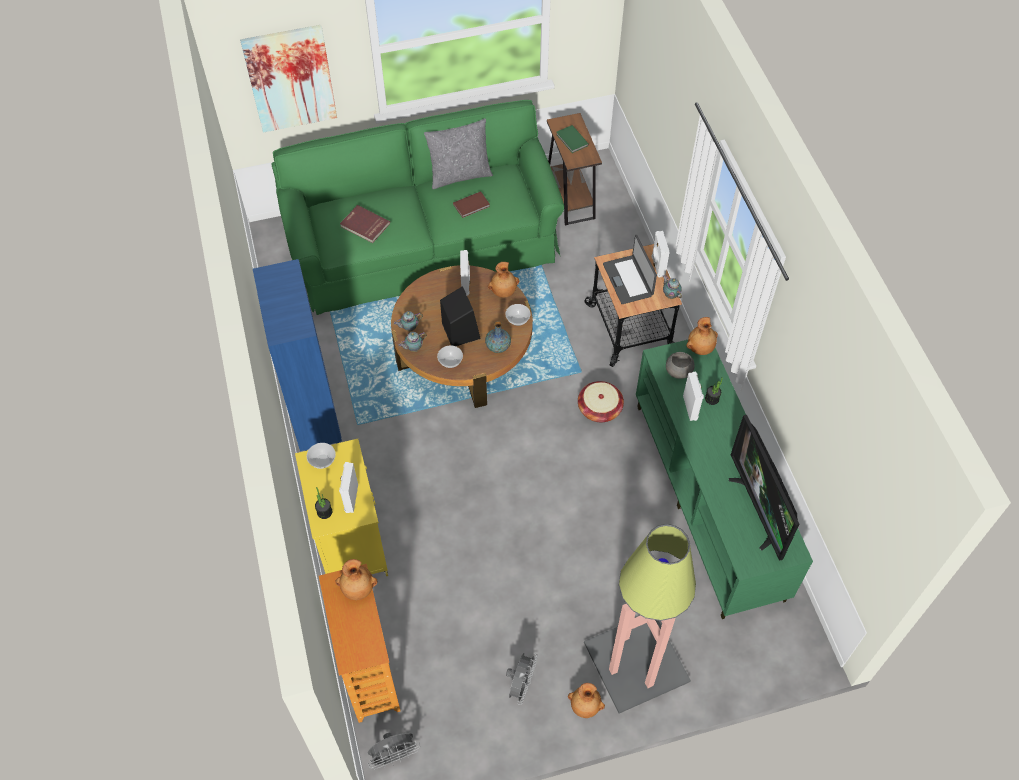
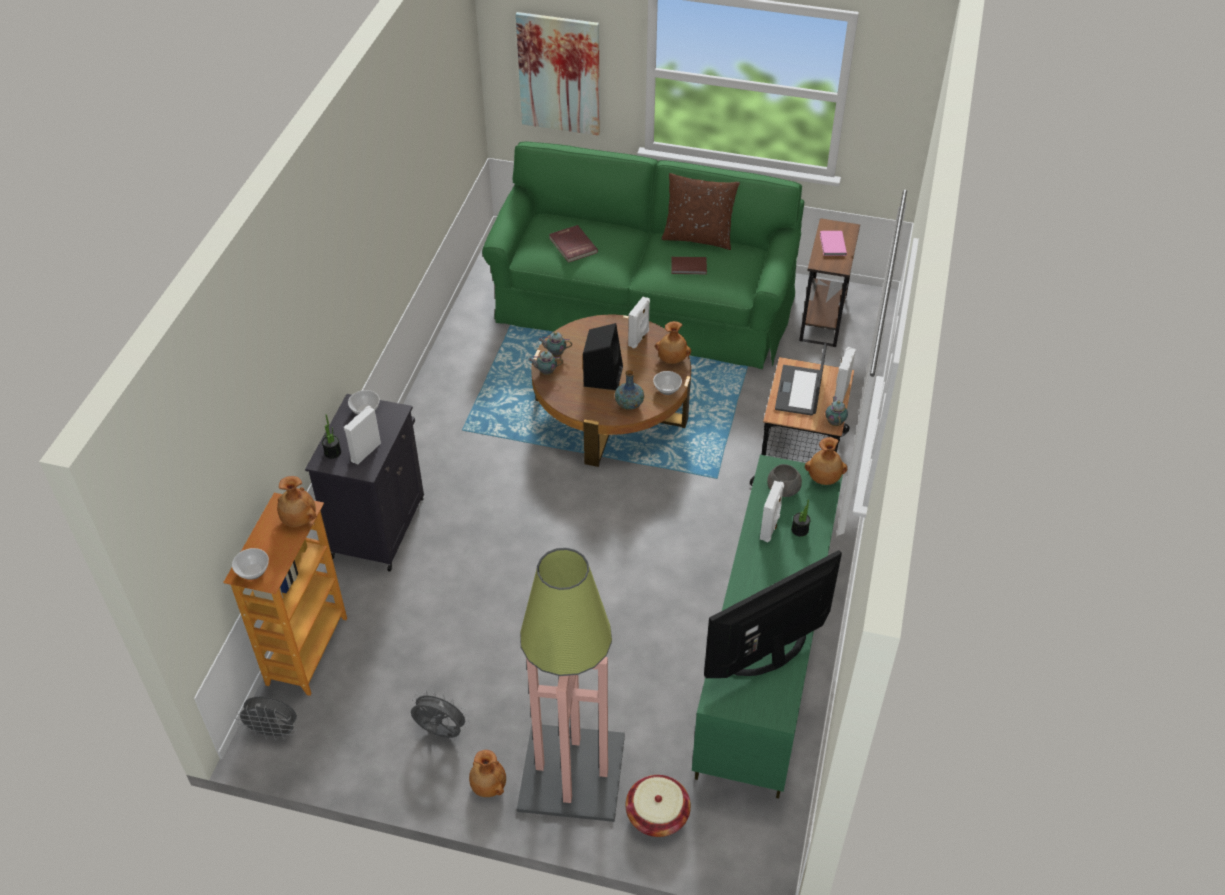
camera: 30 degrees right, 10 degrees down
(315, 421) = (426, 410): blue bookcase -> none
(350, 541) = (379, 526): yellow cabinet -> black cabinet
(450, 362) = (572, 398): bowl -> bowl (253, 572)
(459, 175) = (698, 237): grey pillow -> brown pillow
(521, 685) = (440, 732): grey fan -> grey fan turned 120 degrees counterclockwise
(571, 140) = (832, 245): green book -> pink book
(599, 409) = (710, 520): basket -> basket (657, 815)
(758, 510) = (770, 656): television -> television turned 45 degrees clockwise

